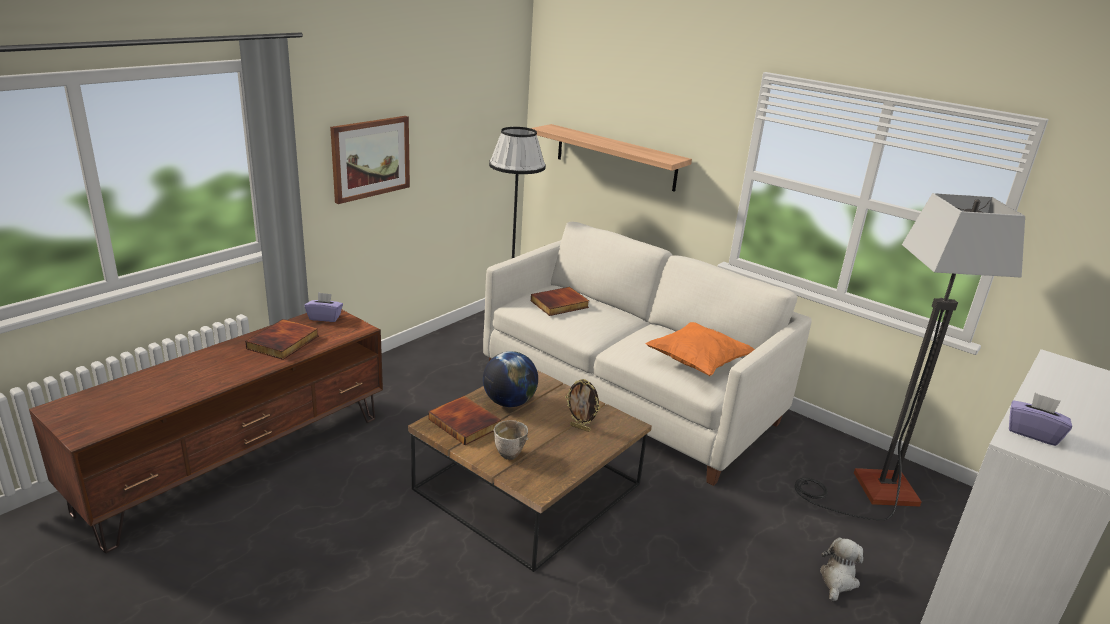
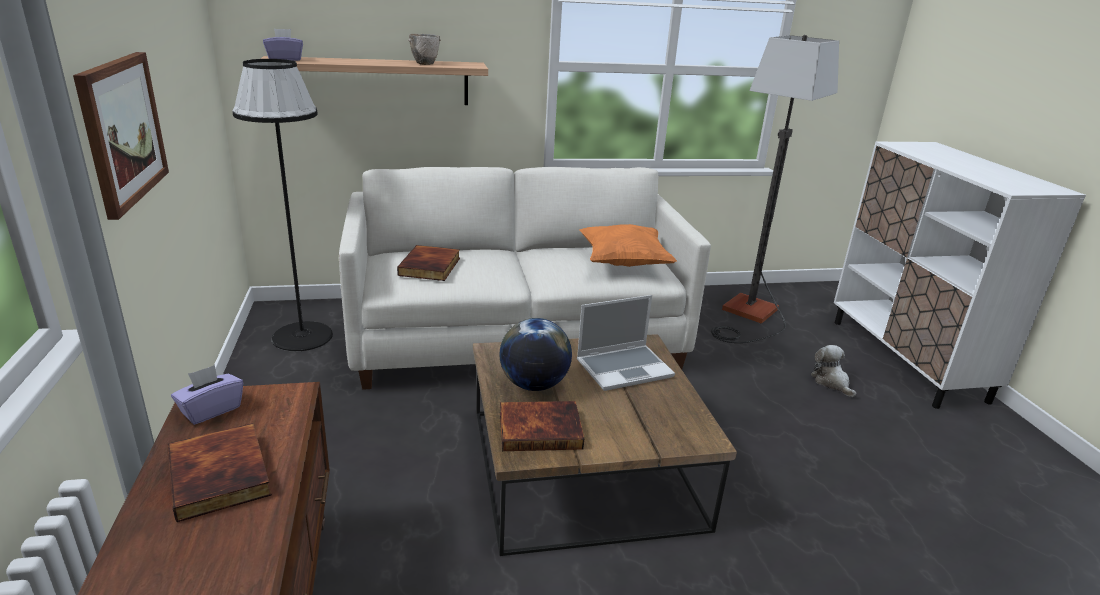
camera: 50 degrees left, 0 degrees up
(510, 455) = (631, 428): bowl -> bowl (426, 64)
(580, 428) = (624, 368): picture frame -> laptop
(1032, 433) = (999, 182): purple tissue box -> purple tissue box (285, 59)

